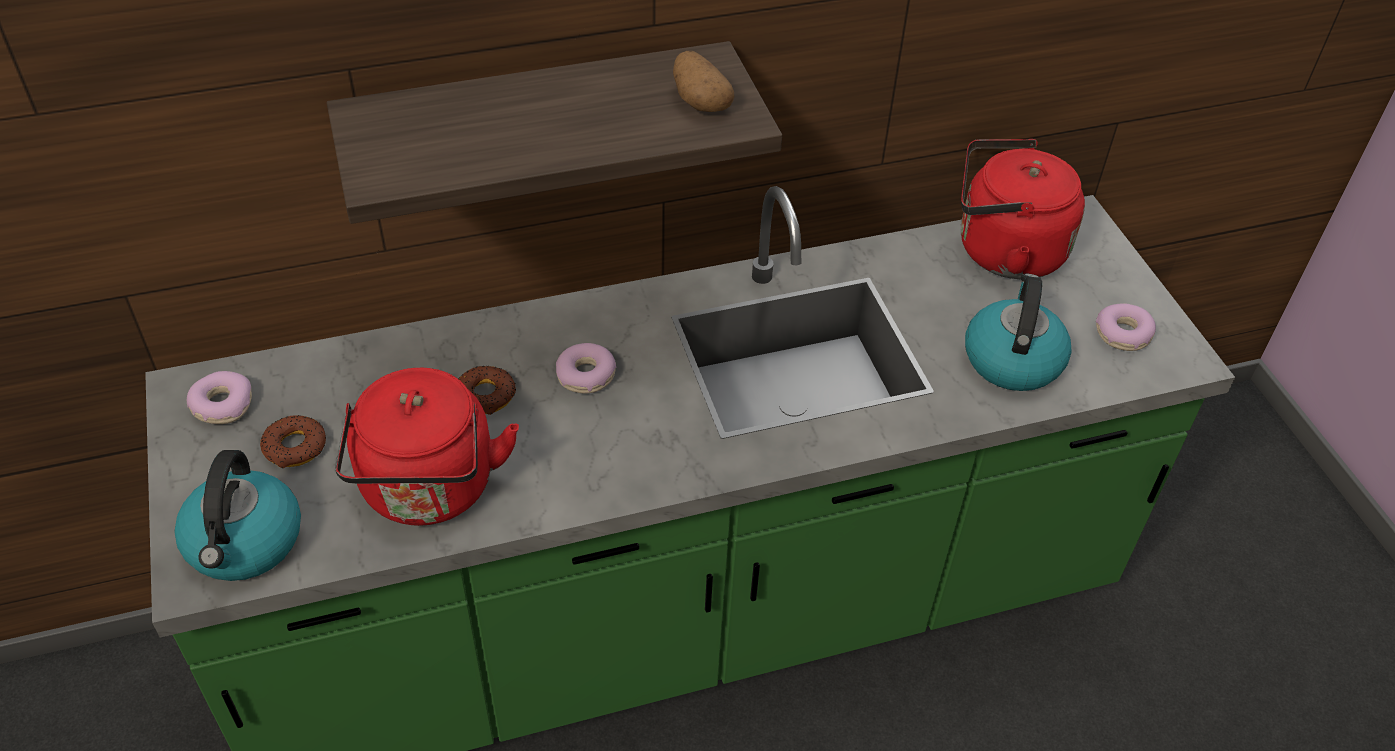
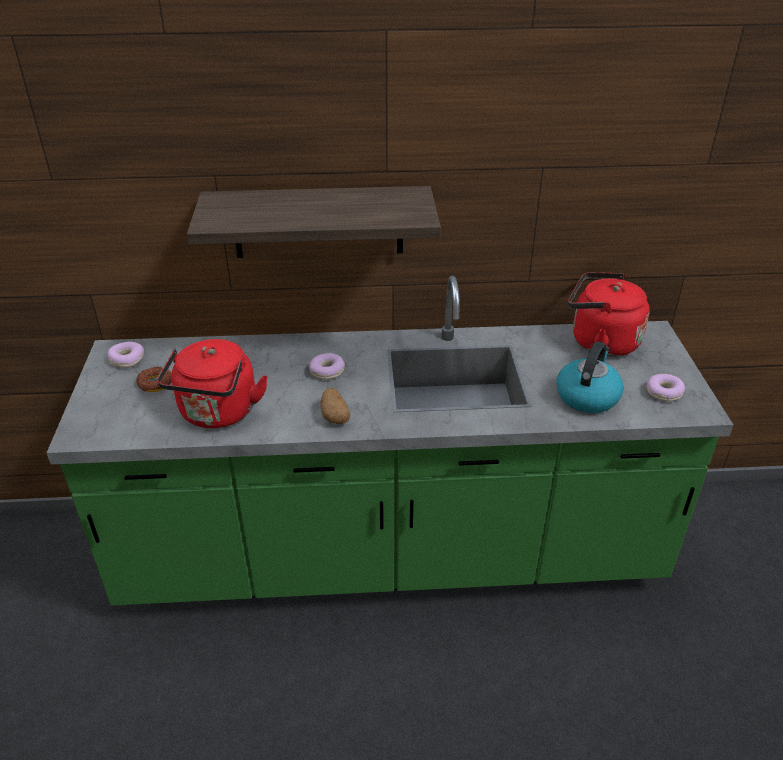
camera: 15 degrees right, 10 degrees down
(245, 543) = (110, 423): kettle -> none
(485, 395) = (267, 373): donut -> none
(699, 101) = (400, 208): potato -> potato (334, 416)

